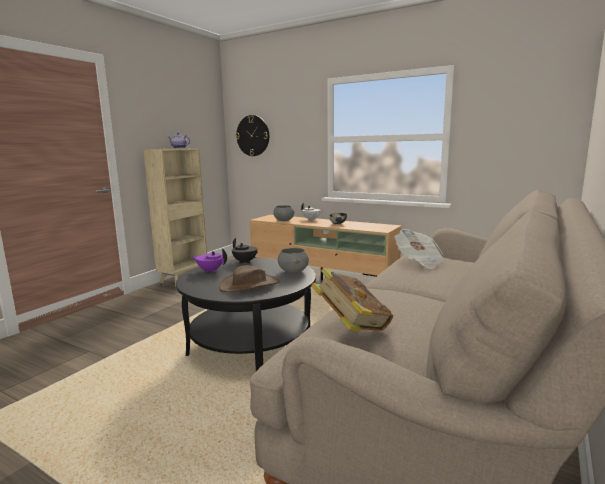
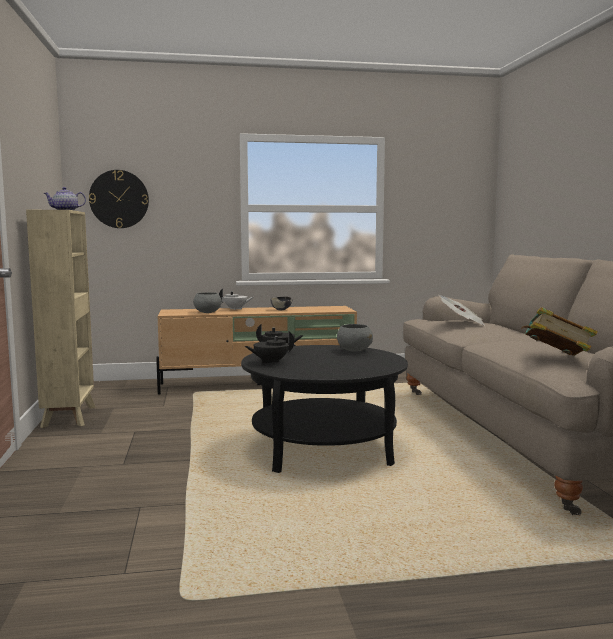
camera: 40 degrees left, 5 degrees down
(210, 270) = (270, 362): purple teapot -> black teapot
(249, 285) = (353, 364): brown hat -> none

